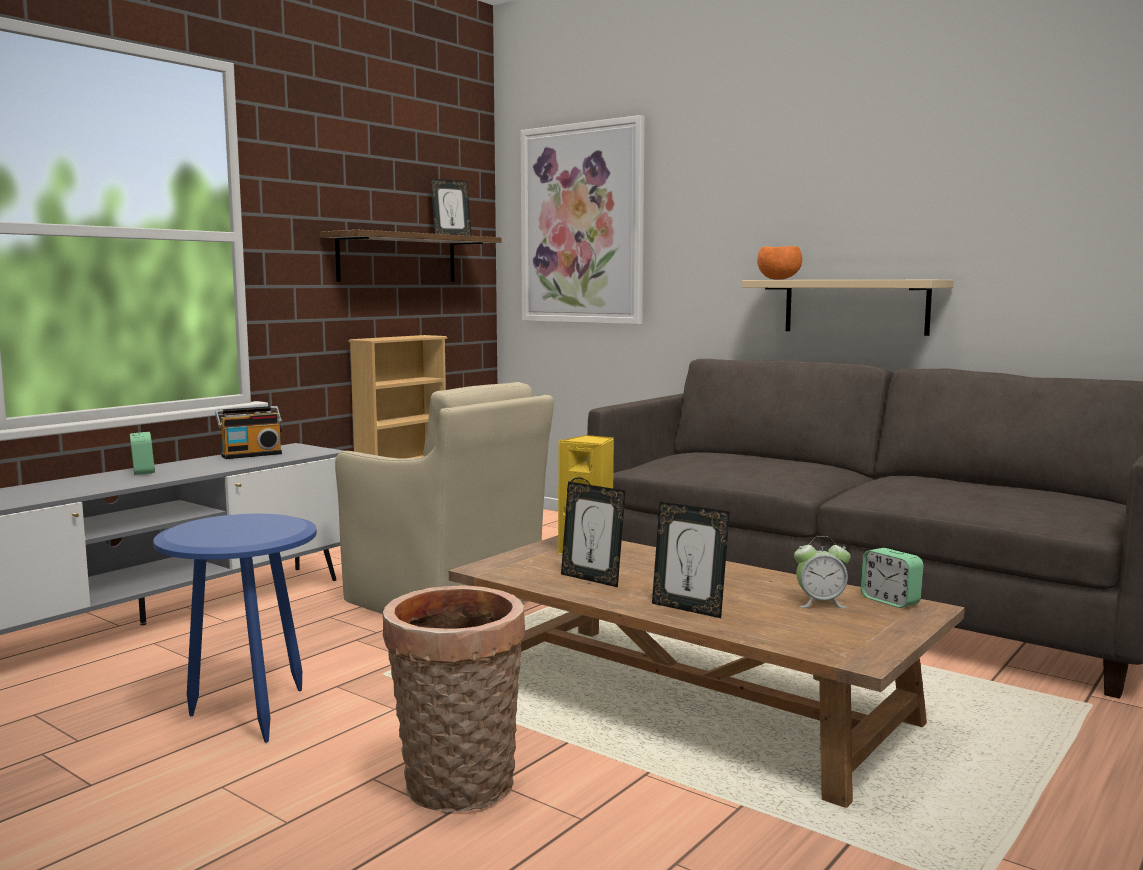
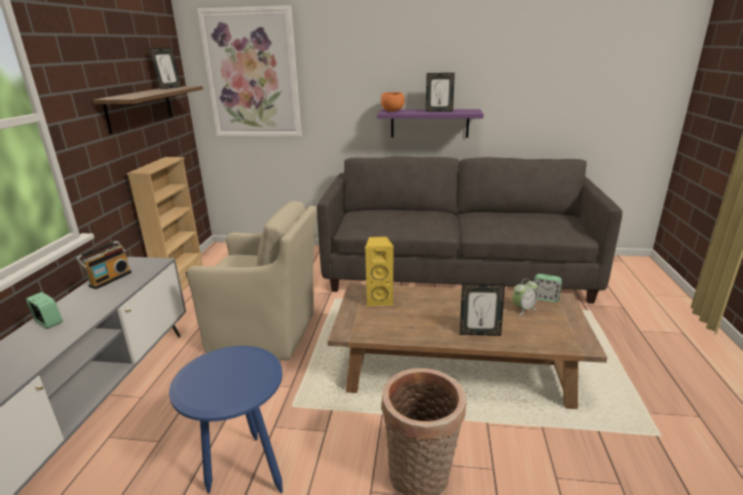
camera: 30 degrees left, 15 degrees up
(592, 579) = (409, 323): picture frame -> picture frame (439, 111)
(855, 306) = (429, 123): beige shelf -> purple shelf

